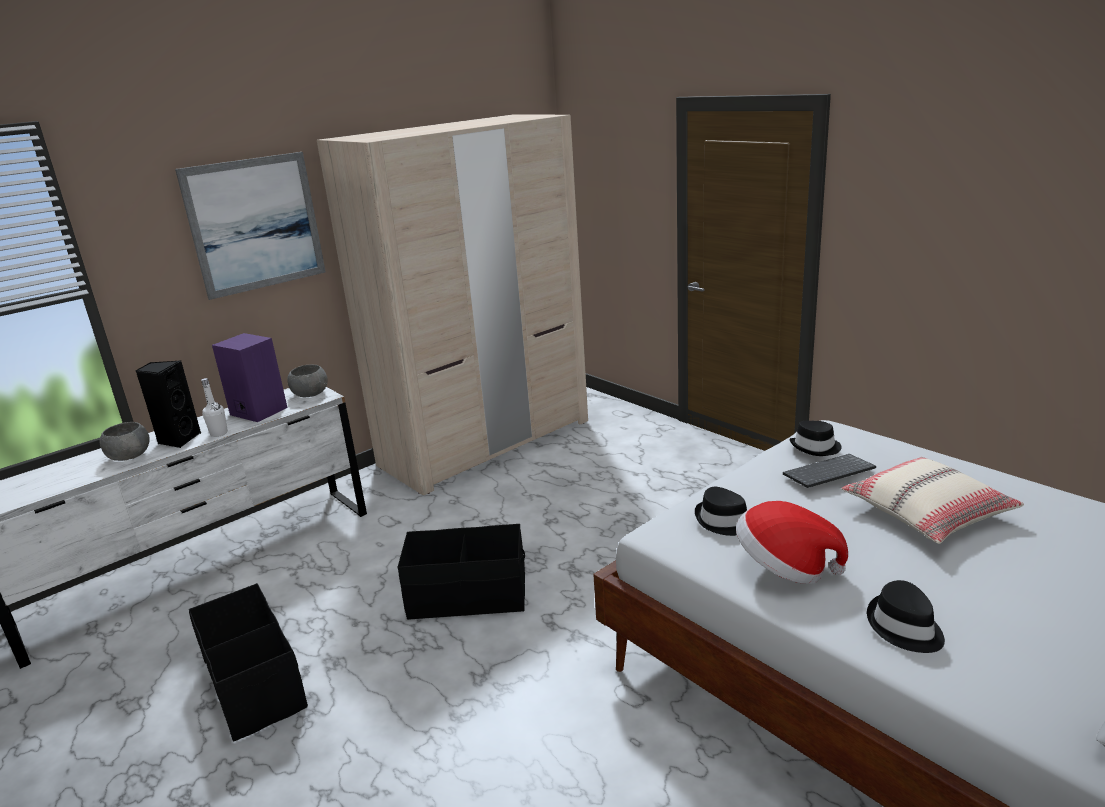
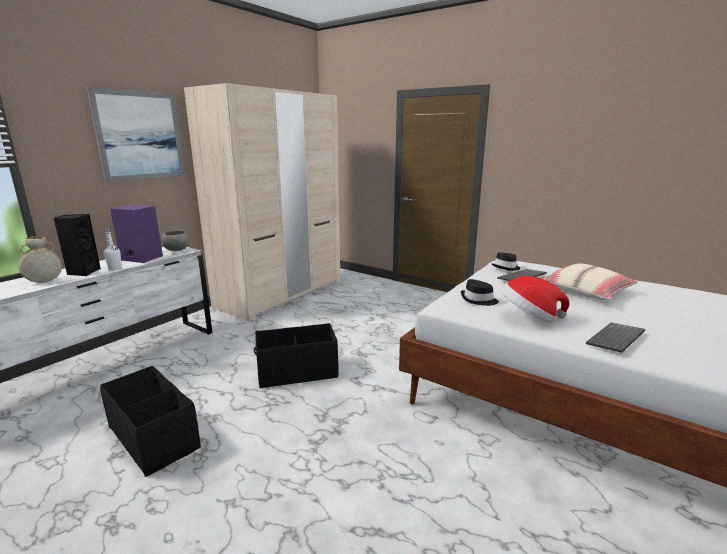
camera: 15 degrees left, 5 degrees down
(129, 456) = (44, 281): grey bowl -> beige vase
(904, 627) = (616, 339): black hat -> keyboard

